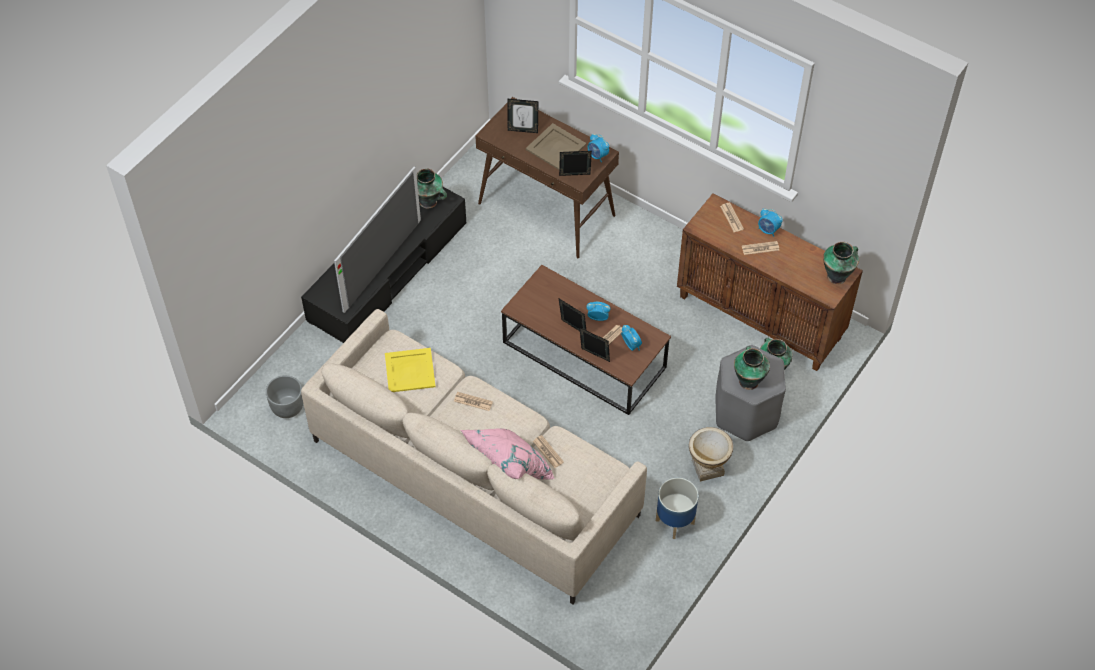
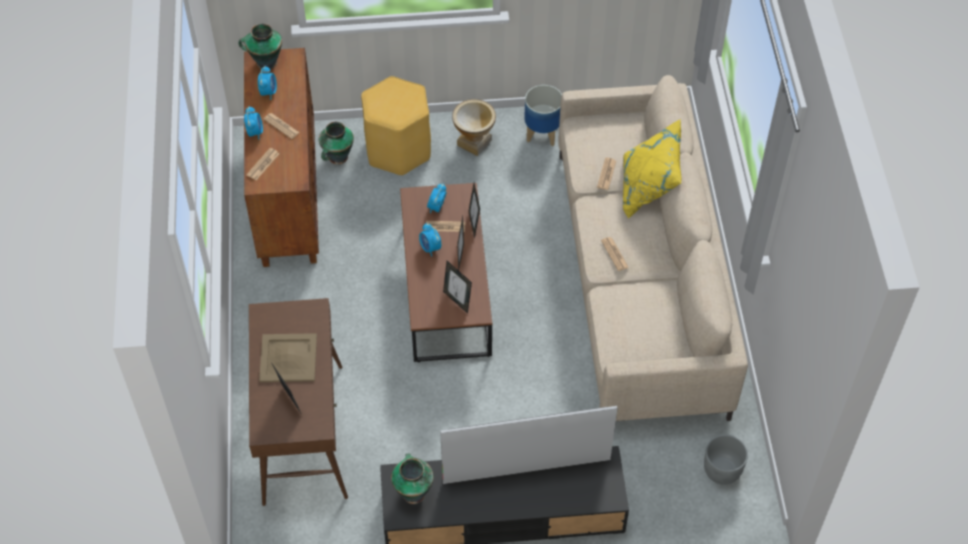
camera: 130 degrees left, 0 degrees up
(409, 371) = (634, 320): yellow tray -> none
(508, 470) = (648, 188): pink pillow -> yellow pillow
(575, 177) = (314, 316): picture frame -> picture frame (457, 300)
(597, 156) = (270, 316): alarm clock -> alarm clock (268, 92)
(745, 412) = (398, 150): grey stool -> yellow stool
(748, 380) = (405, 100): vase -> none

